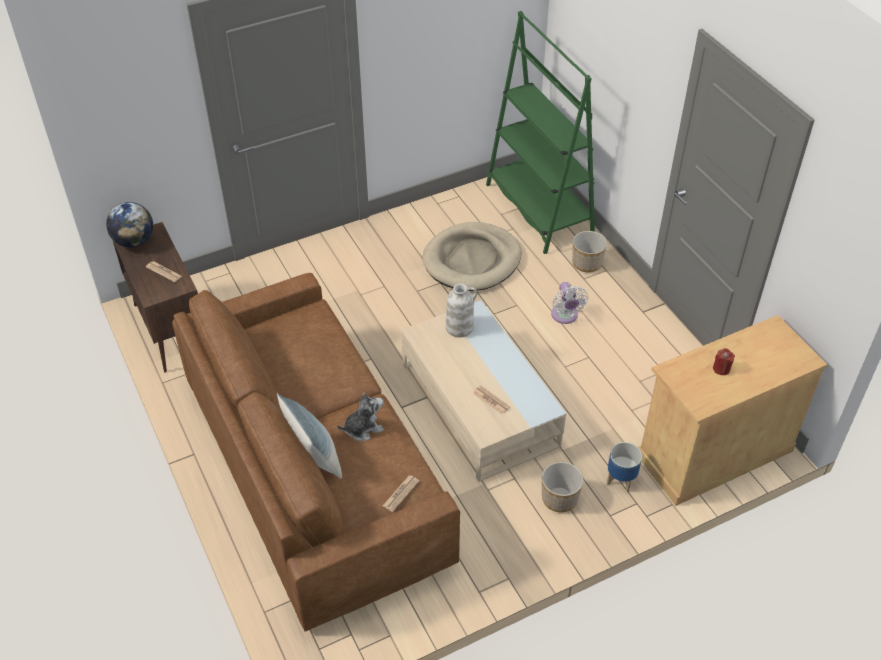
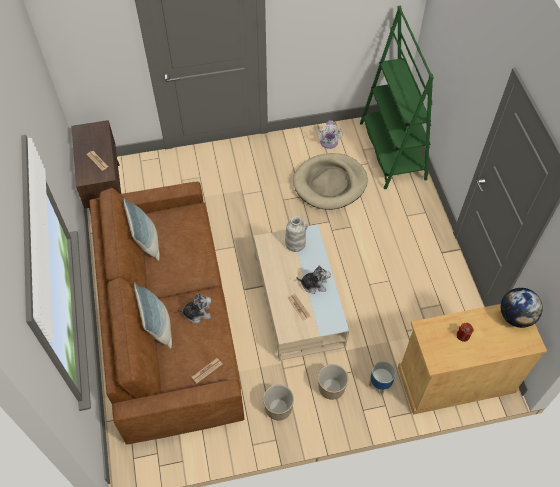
camera: 15 degrees right, 10 degrees up
(134, 241) = (85, 132): globe -> globe (516, 316)
(263, 359) = (147, 242): none -> pillow
(501, 370) = (314, 284): none -> plush toy
(565, 316) = (382, 243): white fan -> white fan (329, 143)
(587, 263) = (413, 203): planter -> planter (278, 408)

